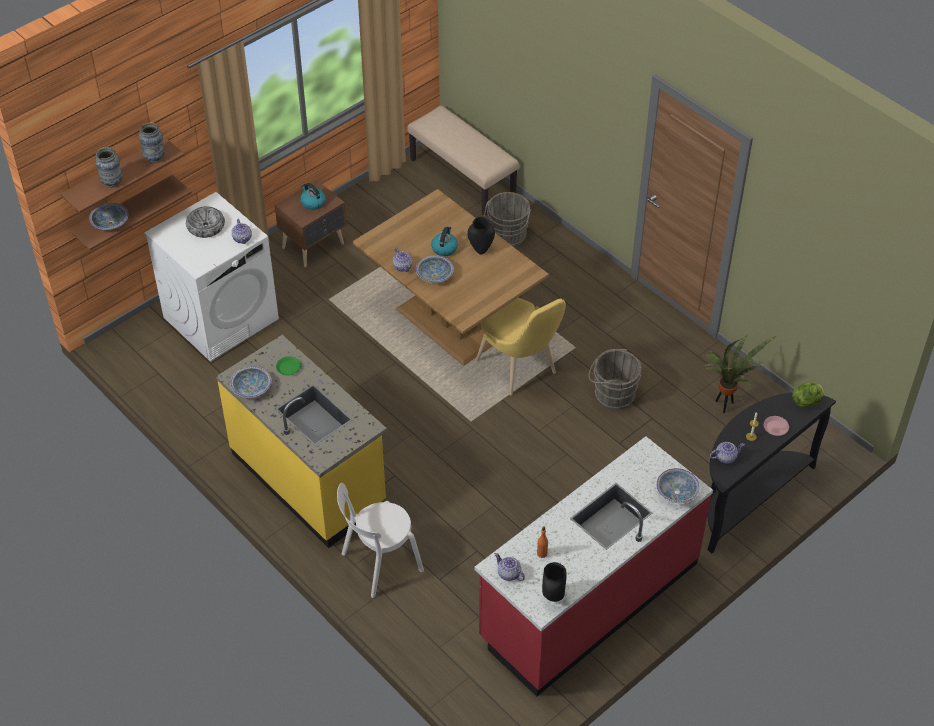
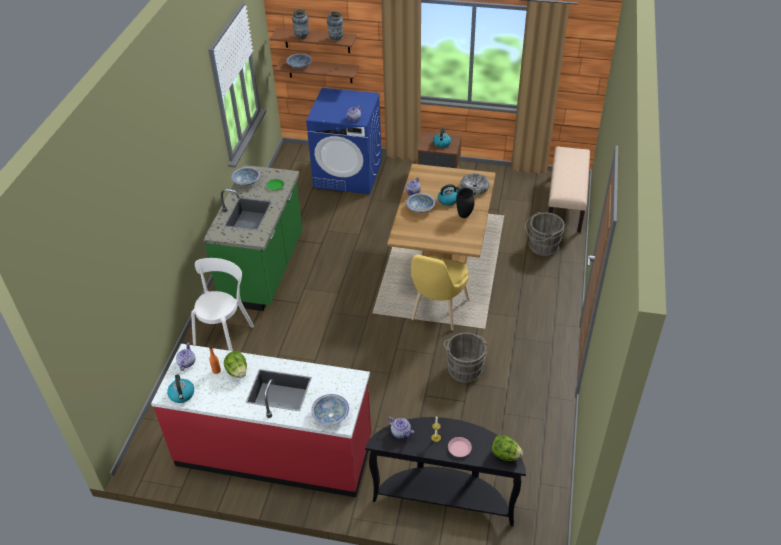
camera: 55 degrees right, 5 degrees down
(206, 226) = (349, 103): bowl -> bowl (474, 188)
(221, 317) = (348, 174): white washing machine -> blue washing machine
(309, 478) = (264, 269): yellow counter -> green counter
(378, 564) = (225, 332): white chair -> white chair turned 90 degrees clockwise
(552, 596) = (182, 395): black vase -> kettle
(558, 537) = (237, 371): none -> lettuce
(725, 405) = (518, 437): potted plant -> none

